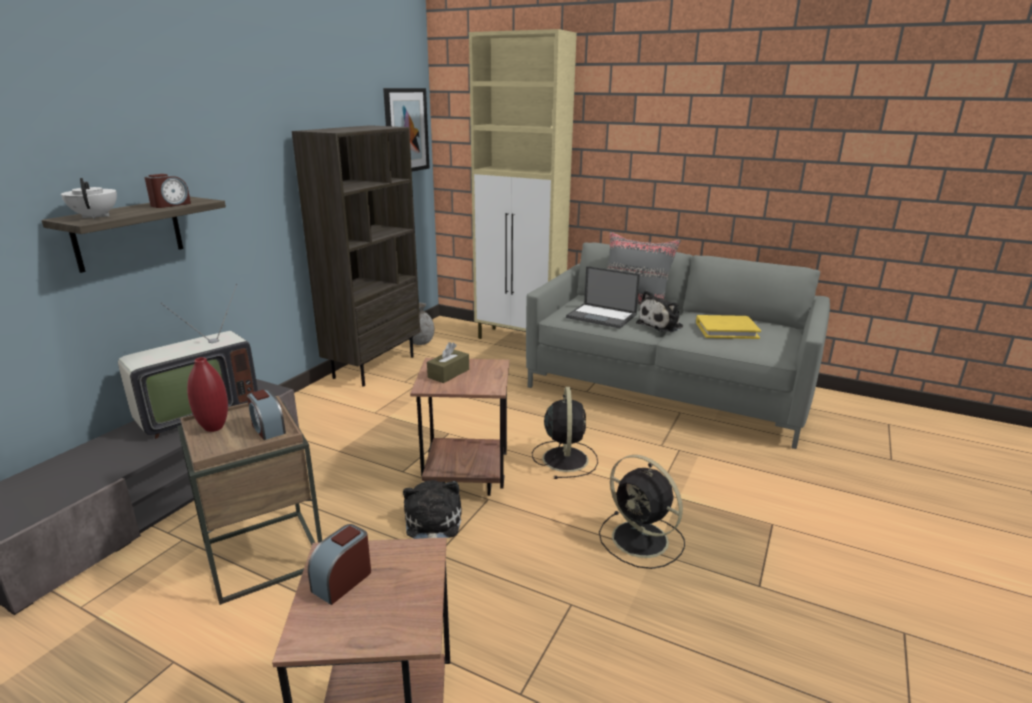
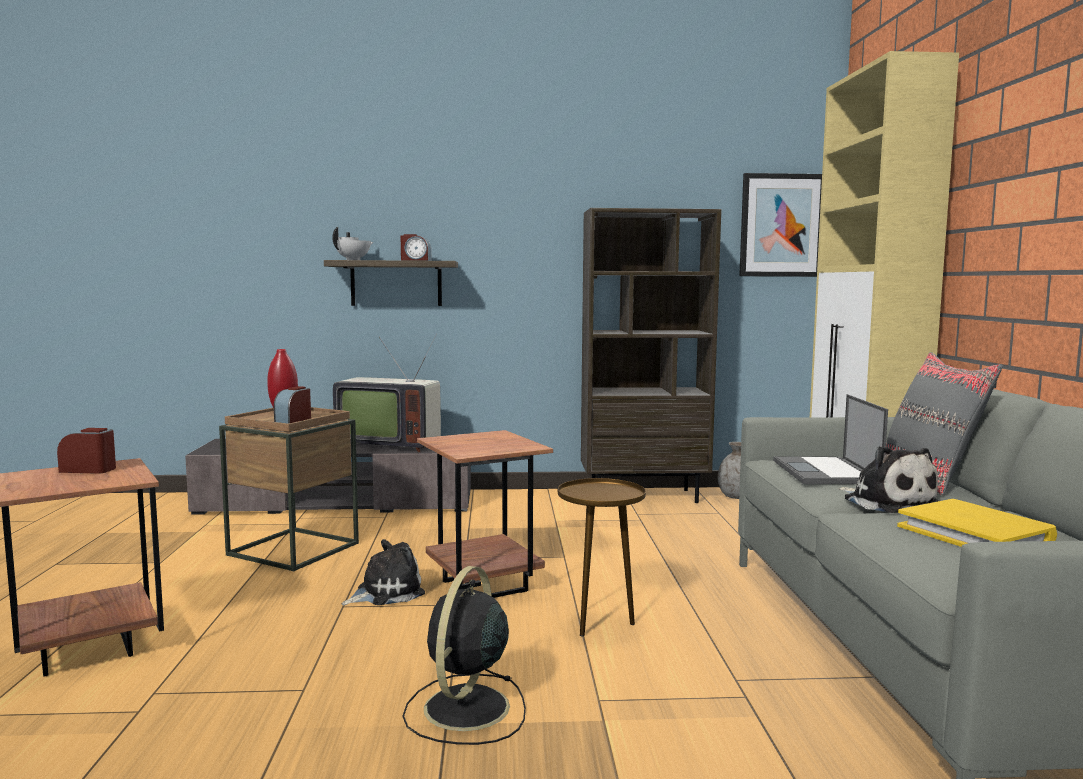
camera: 60 degrees right, 15 degrees down
(448, 373) = (478, 439): brown tissue box -> none
(565, 458) = (599, 623): black fan -> brown side table
(662, 325) = (887, 502): plush toy -> plush toy turned 135 degrees counterclockwise

